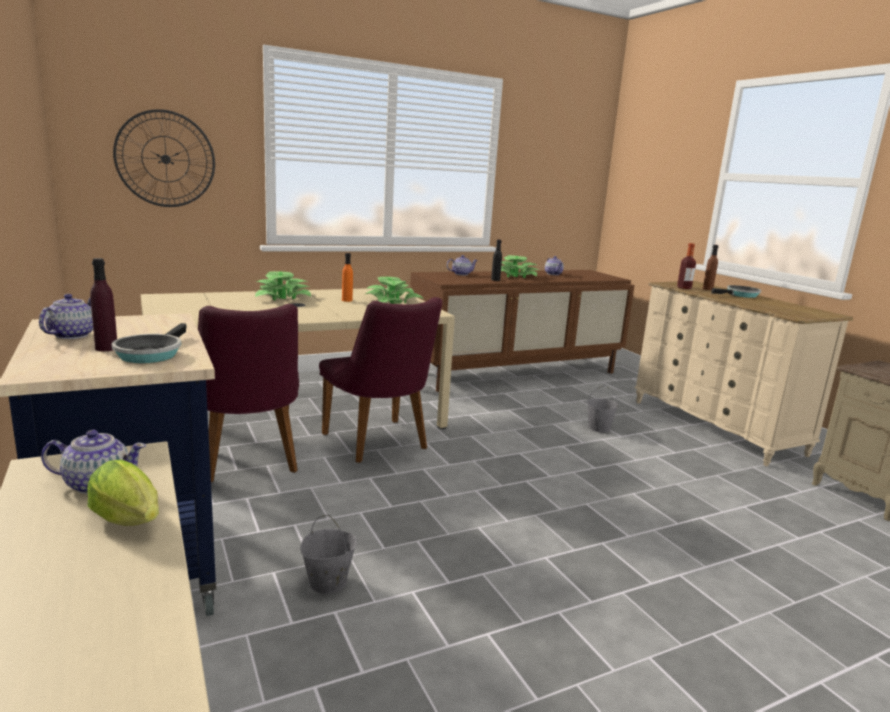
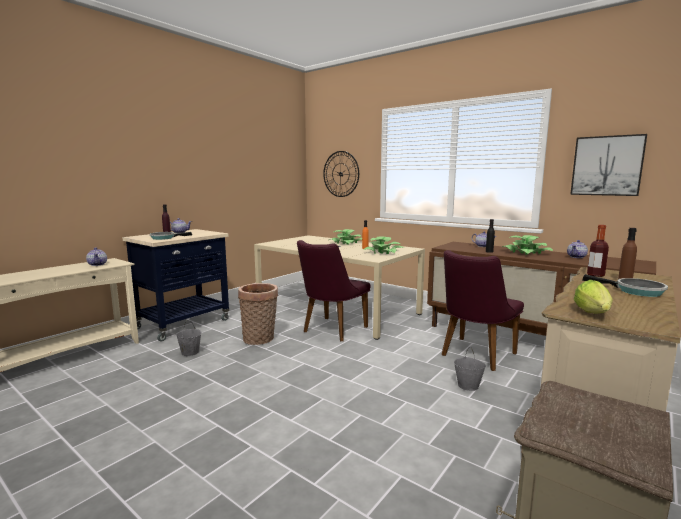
camera: 65 degrees right, 5 degrees down
(130, 522) = (72, 270): lettuce -> lettuce (593, 314)
(248, 463) = (277, 315): purple chair -> purple chair (474, 356)
(347, 502) = (260, 339): none -> basket
(546, 176) = (607, 166): none -> picture

